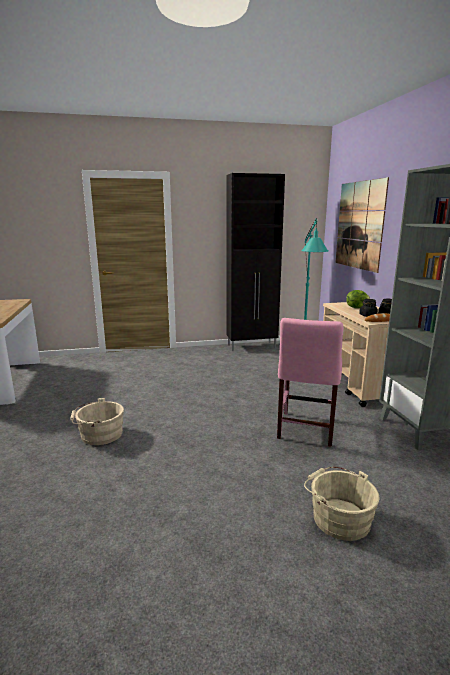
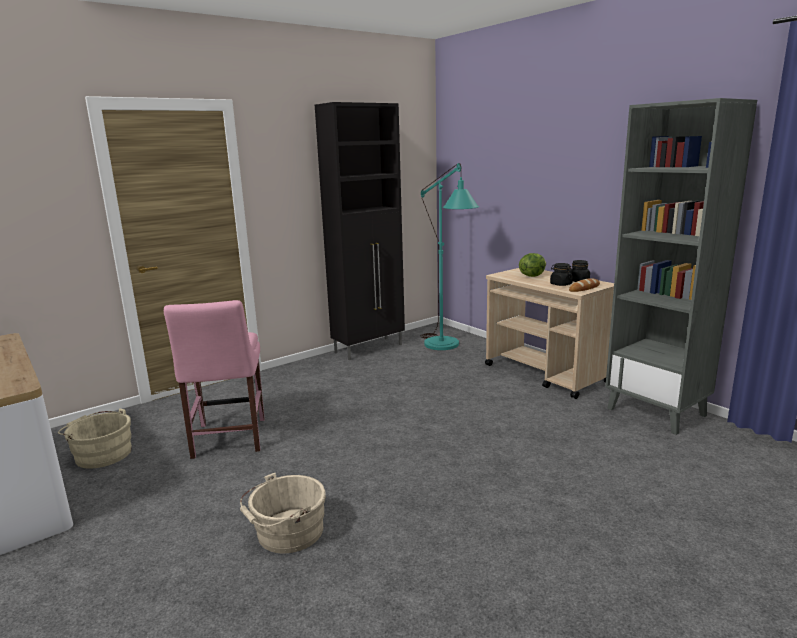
camera: 25 degrees left, 0 degrees up
(305, 430) = (547, 444): pink chair -> pink chair (228, 440)
(338, 517) = (685, 537): beige bucket -> beige bucket (101, 454)
(359, 225) = (503, 170): picture -> none

